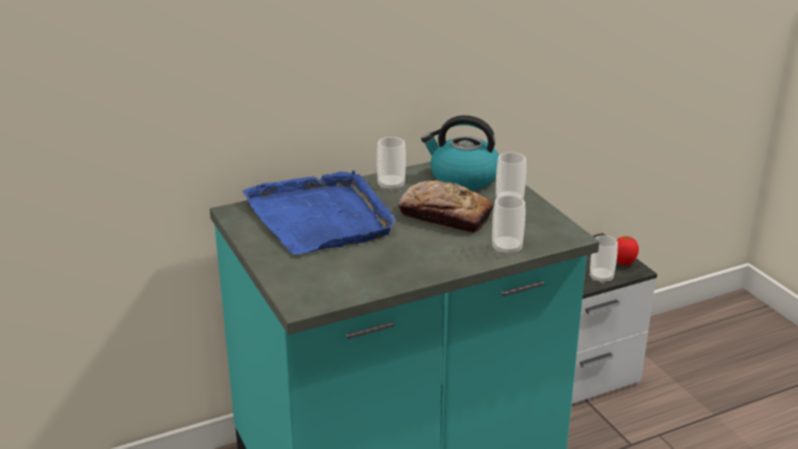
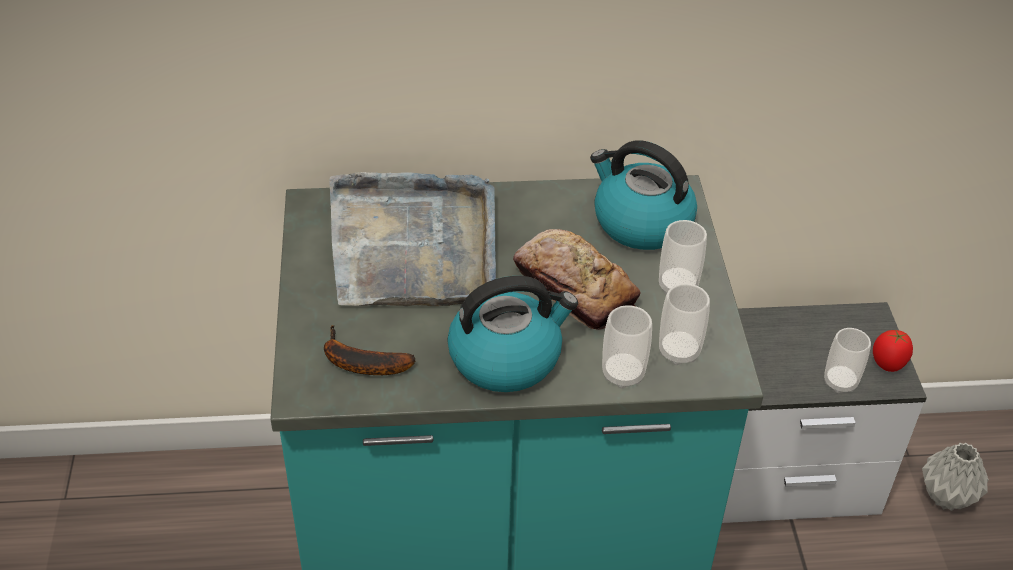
camera: 20 degrees right, 15 degrees up
(321, 217) = (413, 245): blue tray -> grey tray
(329, 281) = (359, 362): none -> banana
(391, 186) = (535, 211): cup -> cup (679, 351)
(426, 257) = (506, 357): none -> kettle
(674, 362) = (948, 497): none -> grey vase

